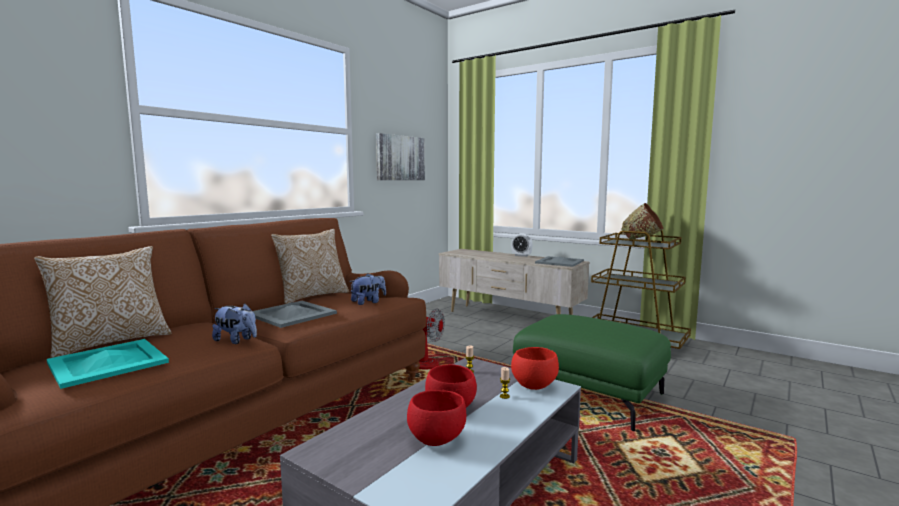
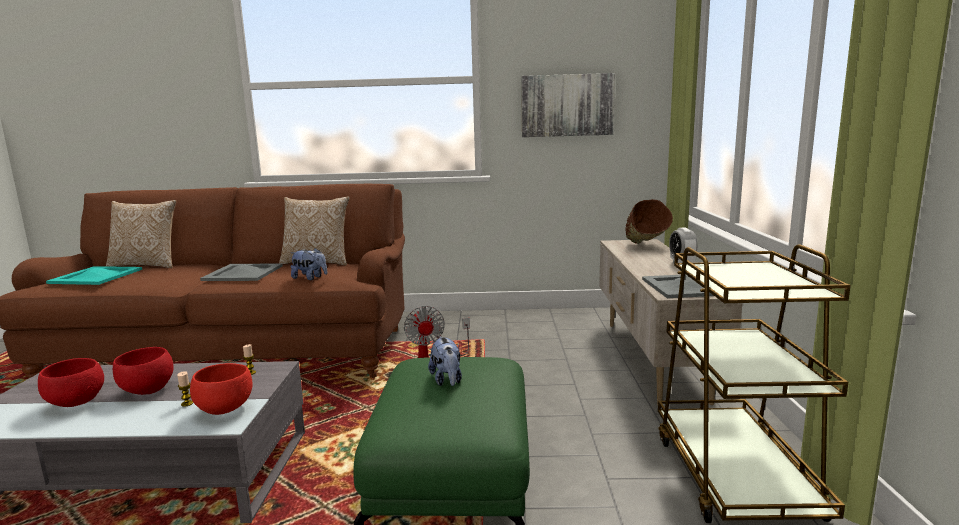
camera: 55 degrees right, 5 degrees up
(236, 340) = (168, 282): plush toy -> plush toy (447, 380)
(643, 241) = (768, 278): brown bowl -> brown bowl (645, 246)

